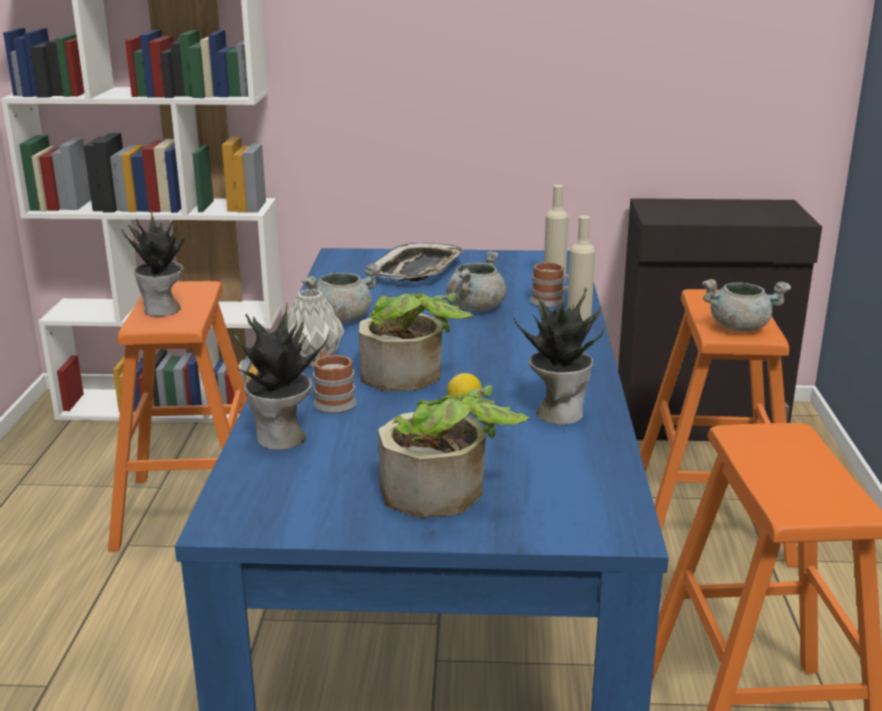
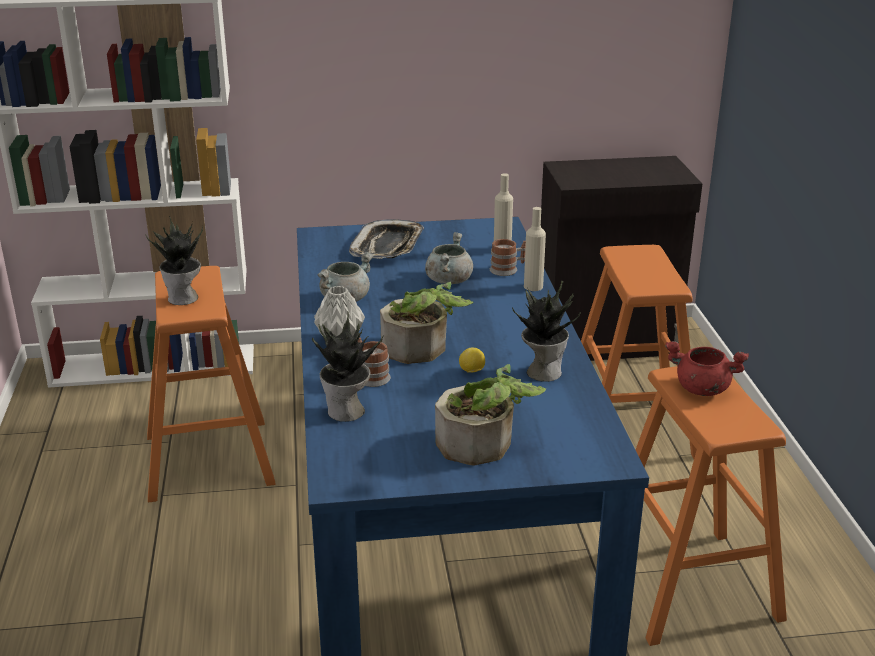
camera: 10 degrees left, 5 degrees up
(740, 327) = (653, 280): grey cooking pot -> none
(777, 453) = (701, 389): none -> red cooking pot

